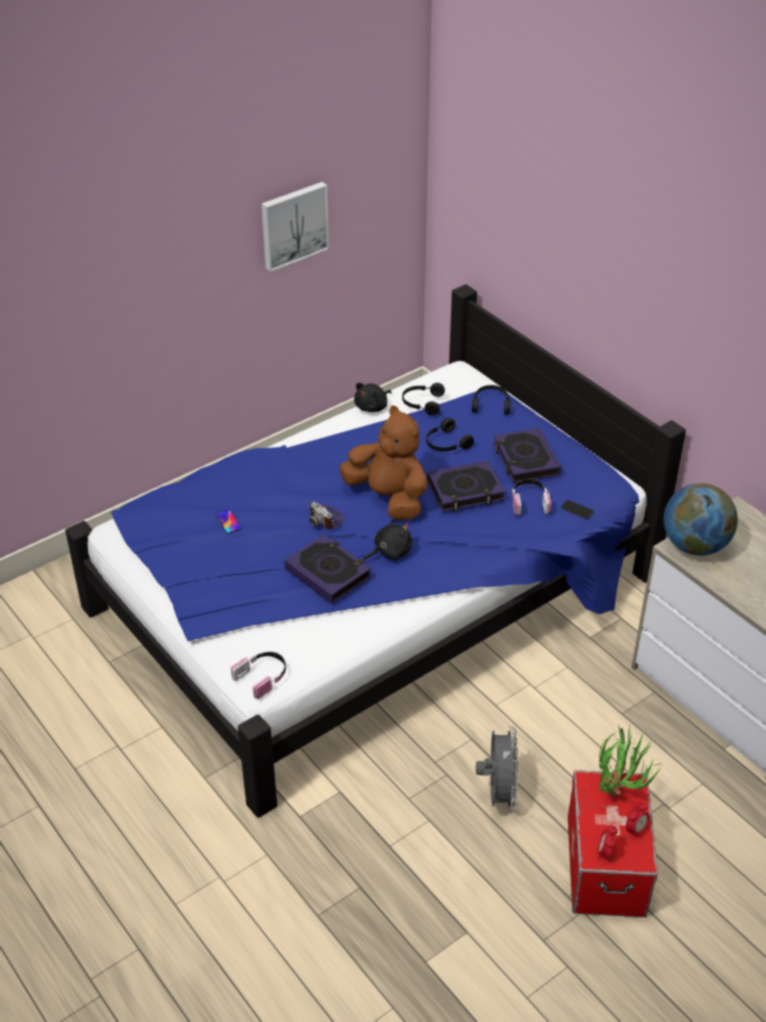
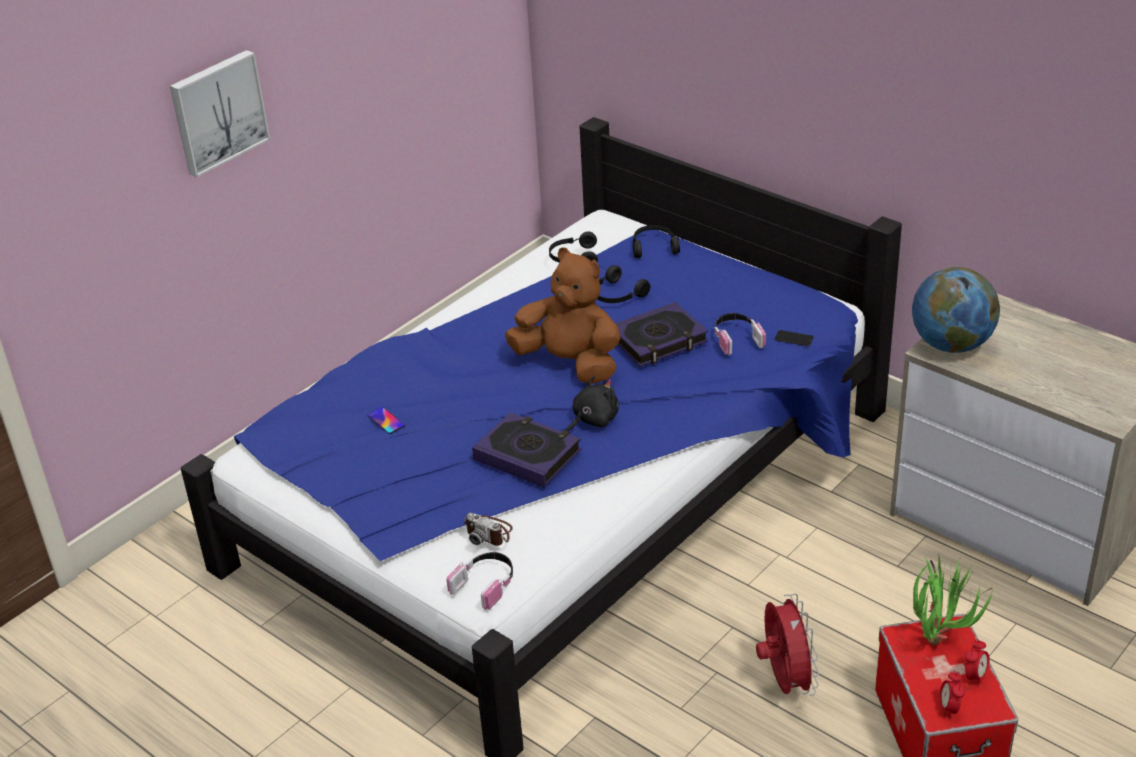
camera: 10 degrees left, 5 degrees down
(293, 225) = (389, 67): picture -> picture (217, 112)
(326, 518) = (504, 397): camera -> camera (489, 532)
(372, 407) = (515, 272): black plush toy -> none
(498, 794) = (785, 681): grey fan -> red fan
(525, 460) = (716, 297): book -> none

